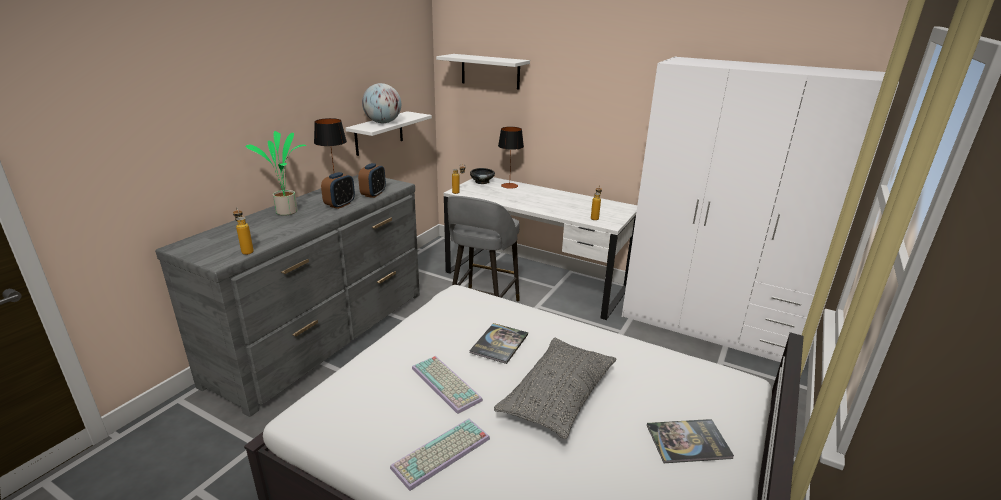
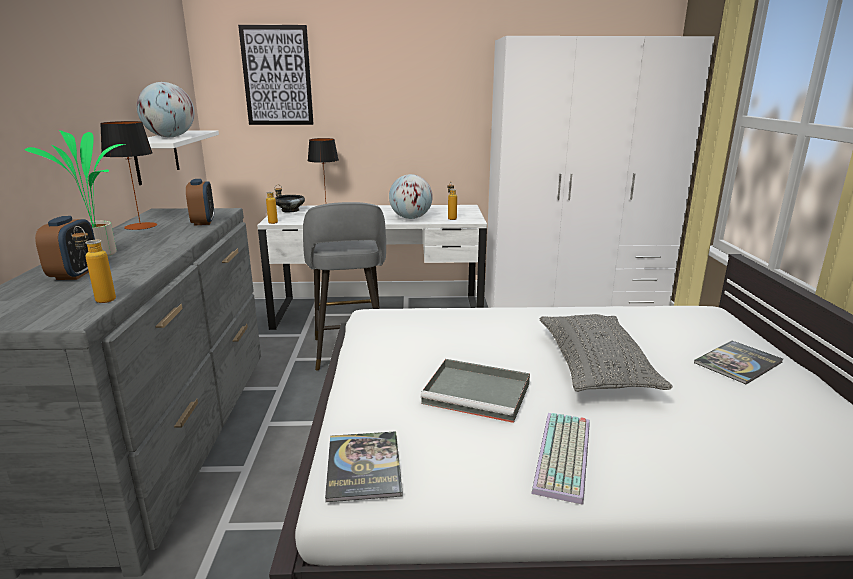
camera: 30 degrees left, 5 degrees down
(340, 205) = (172, 236): alarm clock -> alarm clock (74, 274)
(448, 384) = (479, 393): keyboard -> grey tray
(490, 71) = (277, 76): white shelf -> picture
(499, 343) = (482, 343): book -> book (363, 466)
(561, 210) = (410, 218): none -> globe

